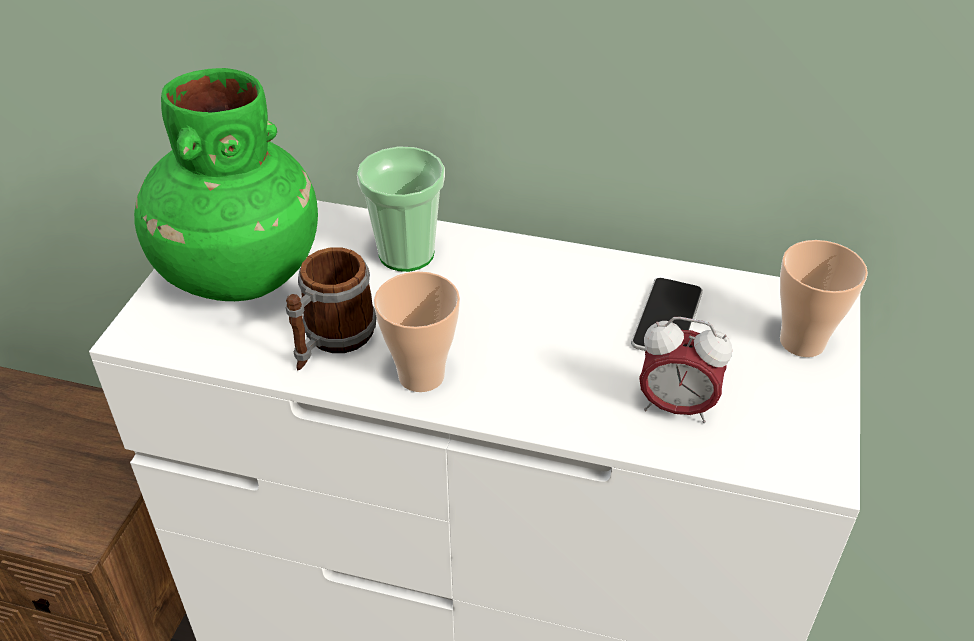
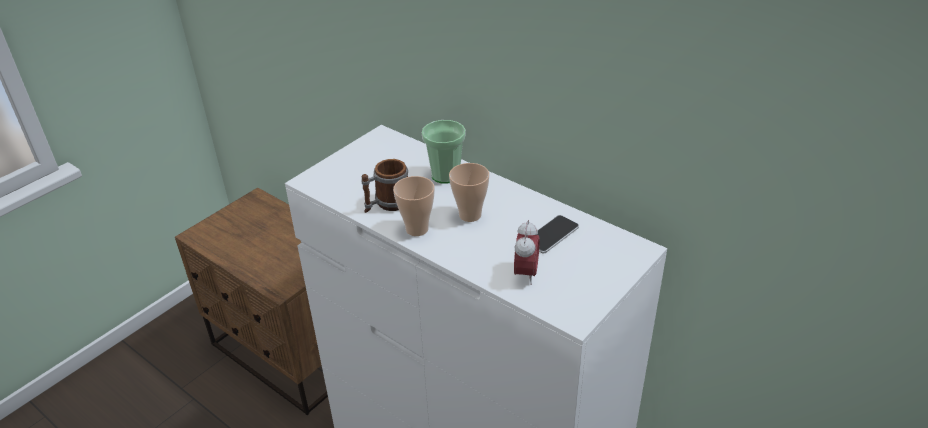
camera: 25 degrees right, 5 degrees down
(238, 273) = (364, 166): green vase -> none
(676, 407) = (526, 274): alarm clock -> alarm clock turned 120 degrees counterclockwise
(802, 342) = (613, 263): cup -> cup (470, 215)

